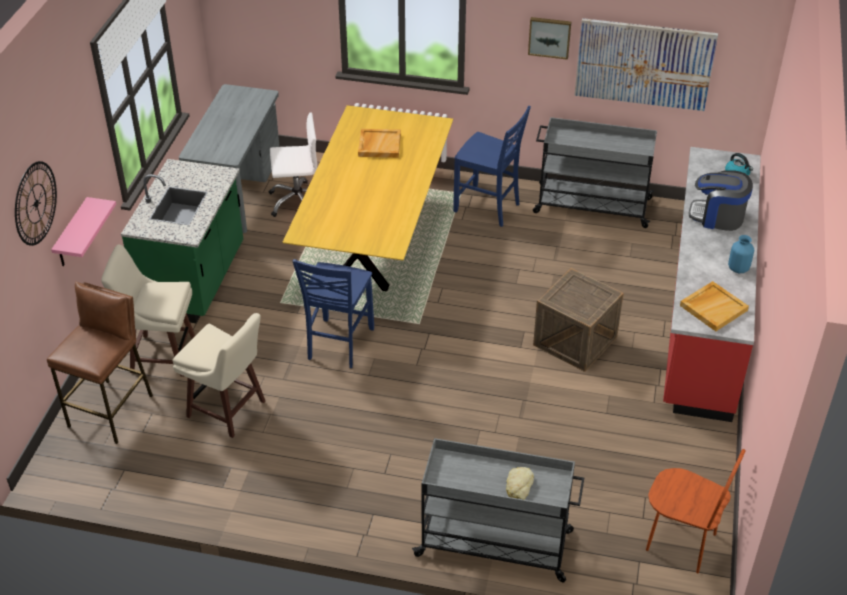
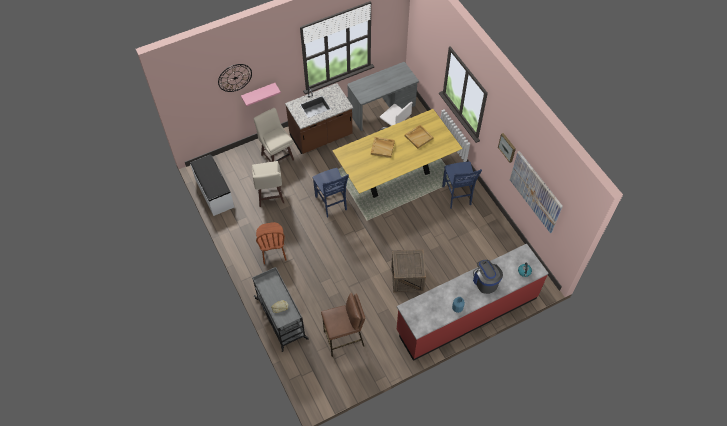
camera: 50 degrees right, 15 degrees up
(112, 411) = (240, 164): brown stool -> brown stool (344, 339)
(123, 483) = (214, 193): none -> white bench
(195, 281) = (321, 136): green counter -> brown counter
(338, 344) = (331, 203): blue chair -> blue chair turned 90 degrees counterclockwise
(591, 205) = (497, 230): grey cart -> none
(680, 542) = (333, 378): brown chair -> brown chair (273, 252)
(713, 307) = (423, 313): beige tray -> beige tray (383, 148)

